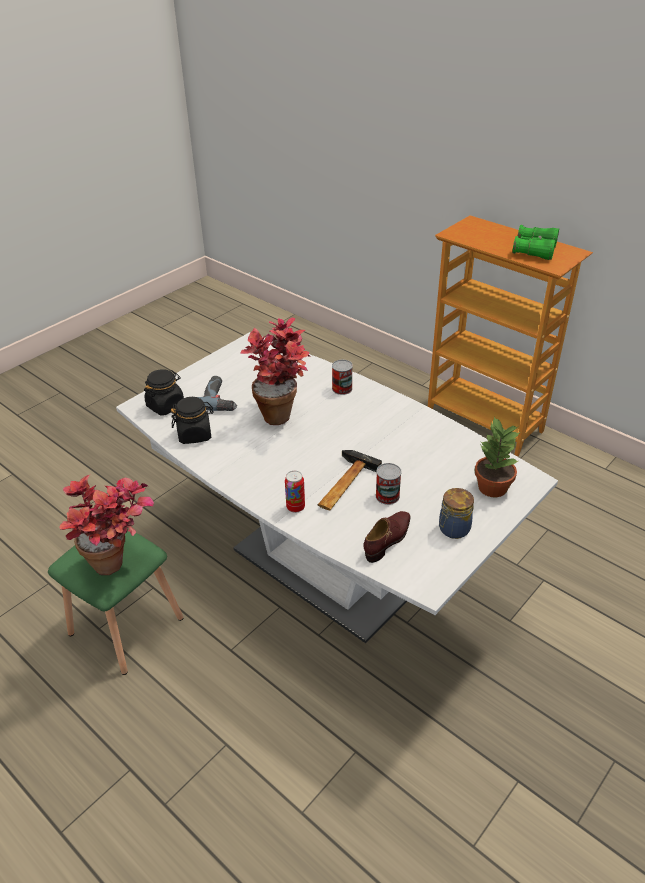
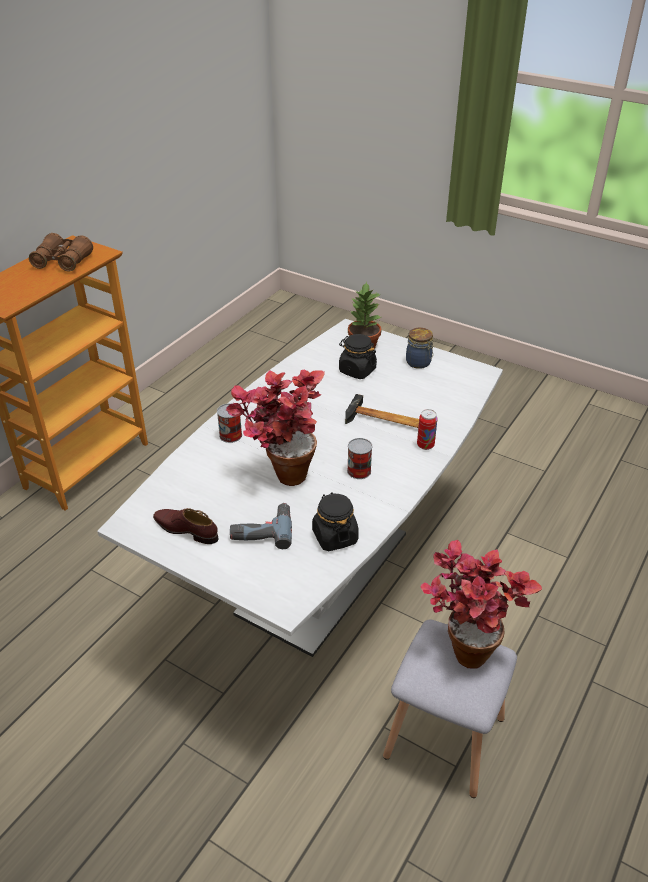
camera: 100 degrees left, 0 degrees up
(124, 626) = (445, 739): green stool -> grey stool
(166, 406) = (282, 577): black jar -> black jar (357, 370)
(387, 496) = (392, 396): can -> can (359, 471)
(388, 539) = (443, 392): brown shoe -> brown shoe (186, 530)
(534, 250) = (63, 261): green binoculars -> brown binoculars

